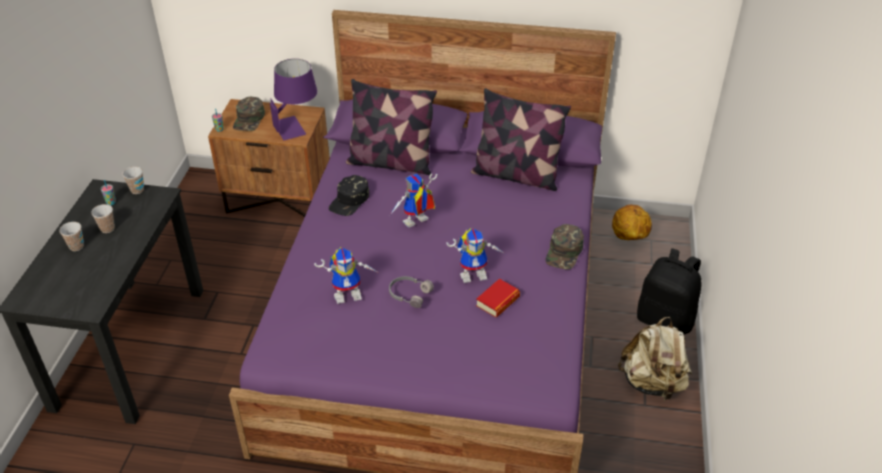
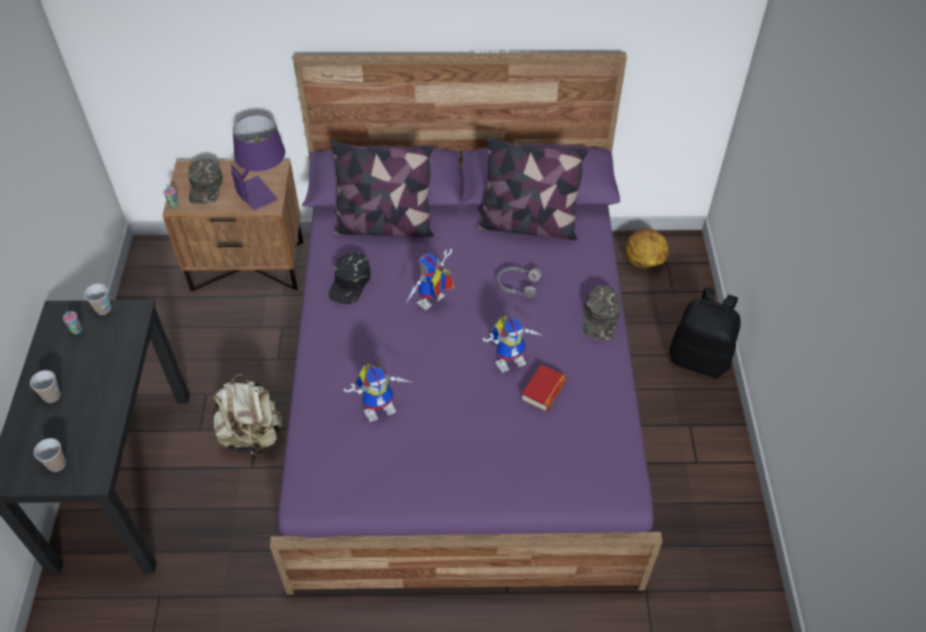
camera: 10 degrees left, 10 degrees up
(107, 228) = (82, 366): cup -> cup (57, 464)
(409, 294) = (446, 397): grey headphones -> grey headphones (518, 284)
(652, 383) = (700, 435): beige backpack -> beige backpack (252, 435)

